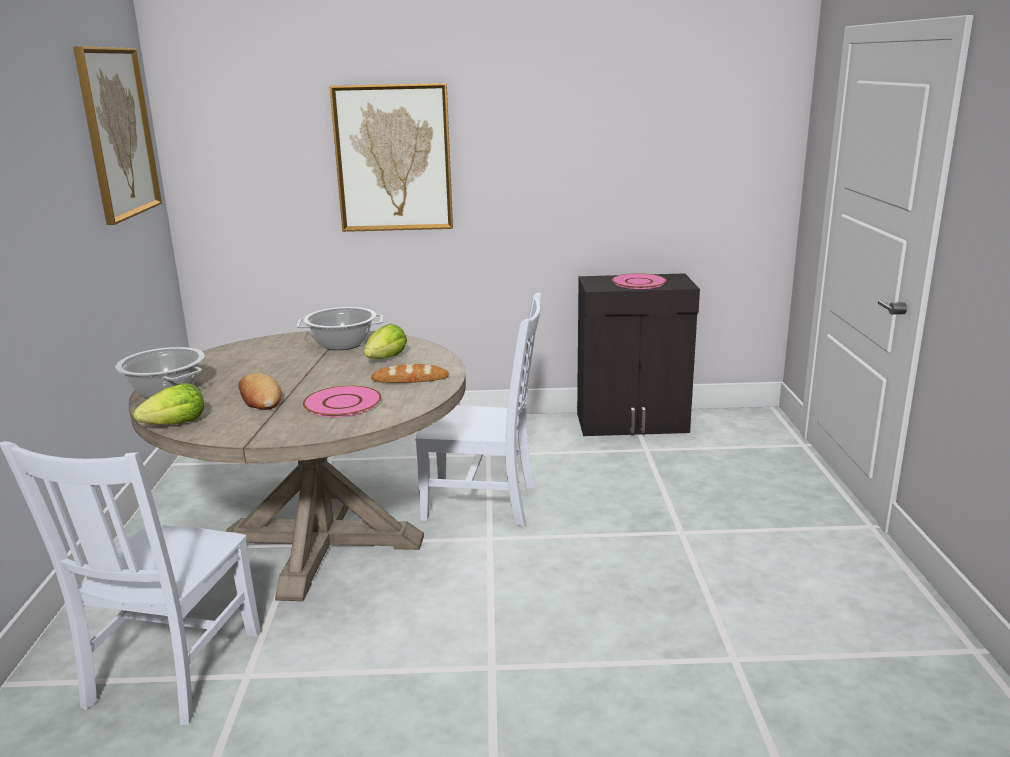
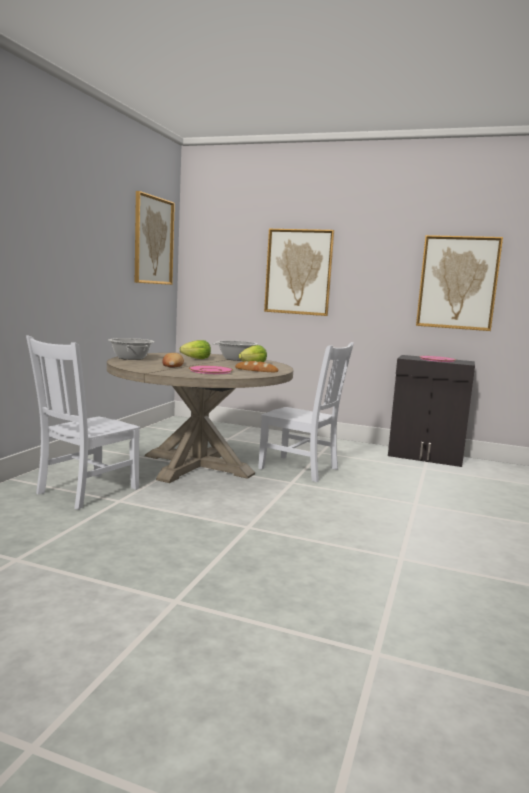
camera: 20 degrees right, 10 degrees down
(176, 424) = (123, 365): lettuce -> lettuce (196, 359)
(652, 157) = (458, 283): none -> picture

